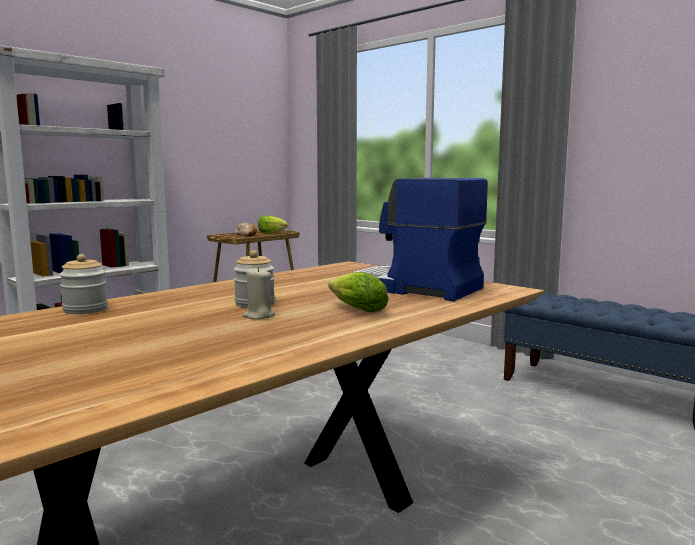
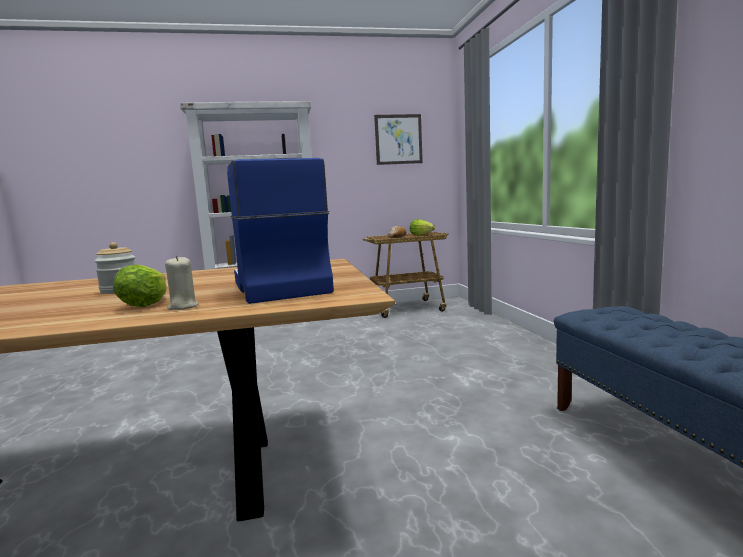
camera: 35 degrees right, 0 degrees up
(85, 310) = (36, 286): jar -> none
(235, 122) = (398, 139): none -> picture
(258, 316) = (75, 301): beige candle -> beige candle (183, 307)

